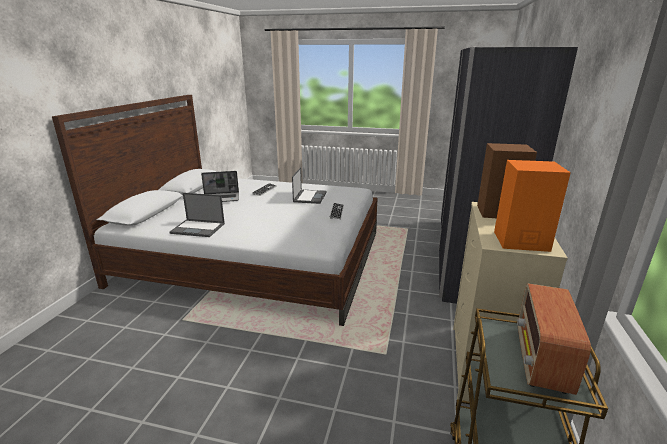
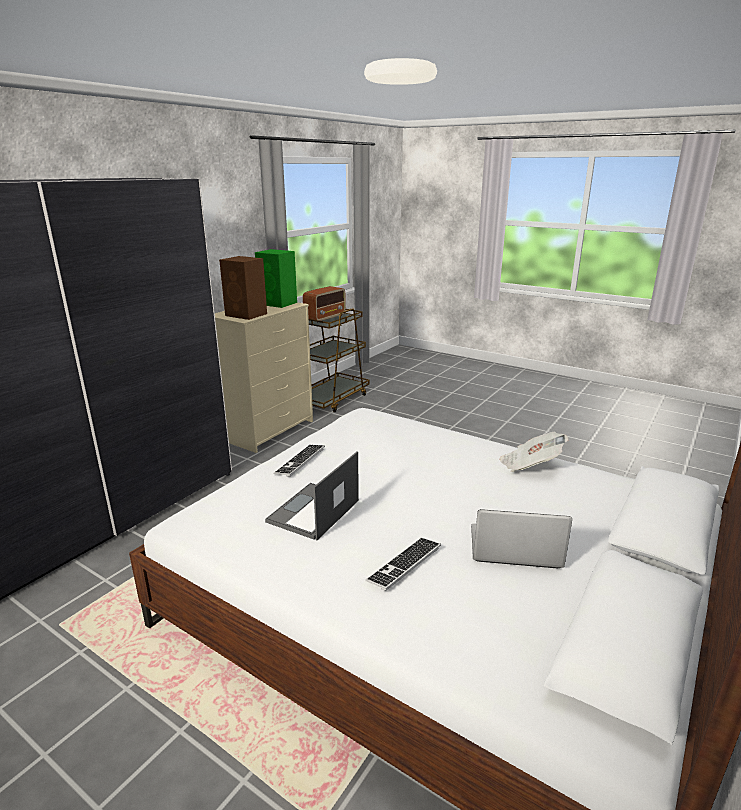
camera: 160 degrees left, 0 degrees up
(198, 228) = (530, 465): laptop -> newspaper
(519, 241) = (278, 303): orange speaker -> green speaker

